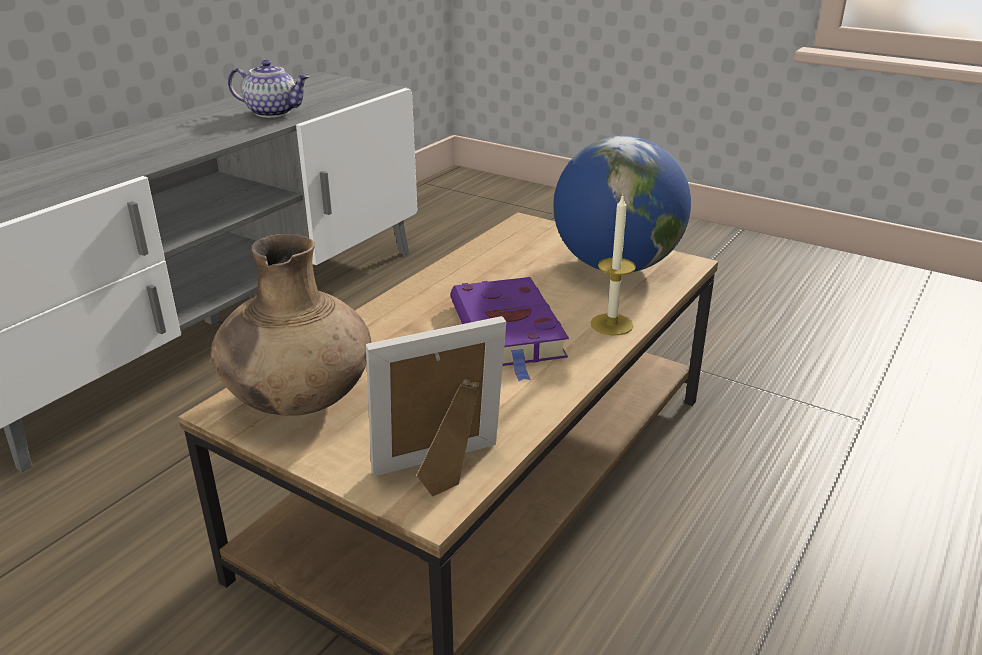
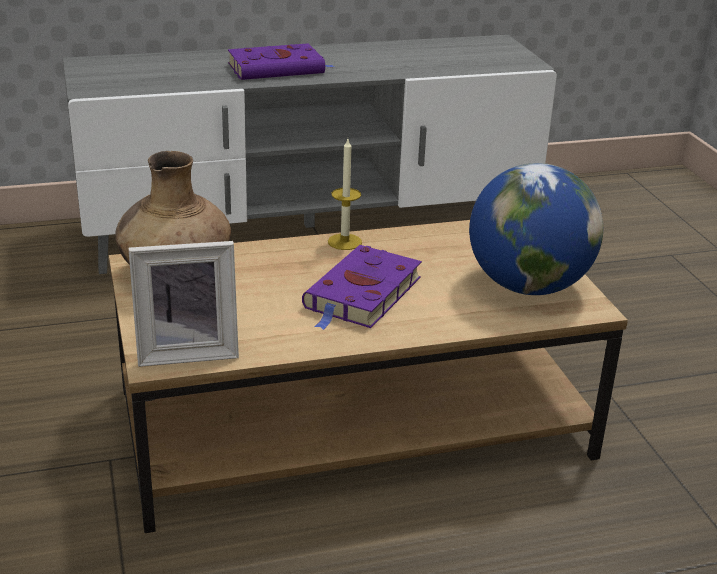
camera: 40 degrees right, 0 degrees up
(151, 148) = (279, 68): none -> purple book
(273, 112) = (406, 63): teapot -> none
(443, 472) = (187, 351): picture frame -> picture frame turned 150 degrees clockwise
(611, 324) = (443, 323): candle -> candle (344, 242)

